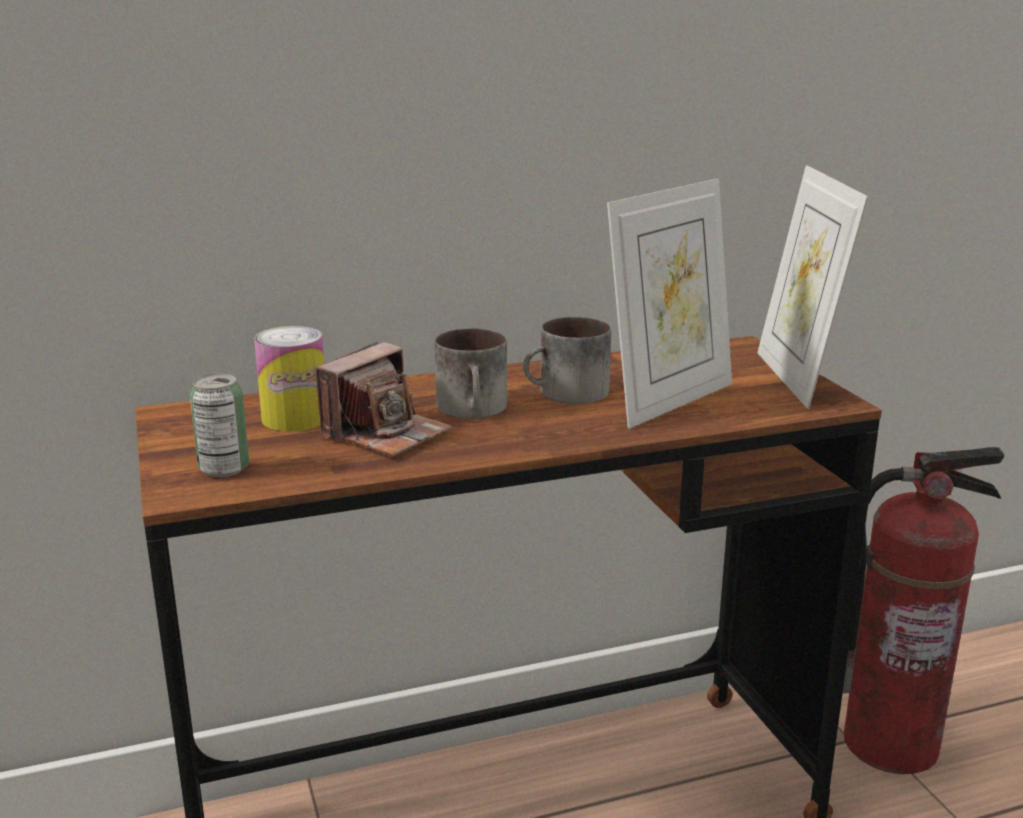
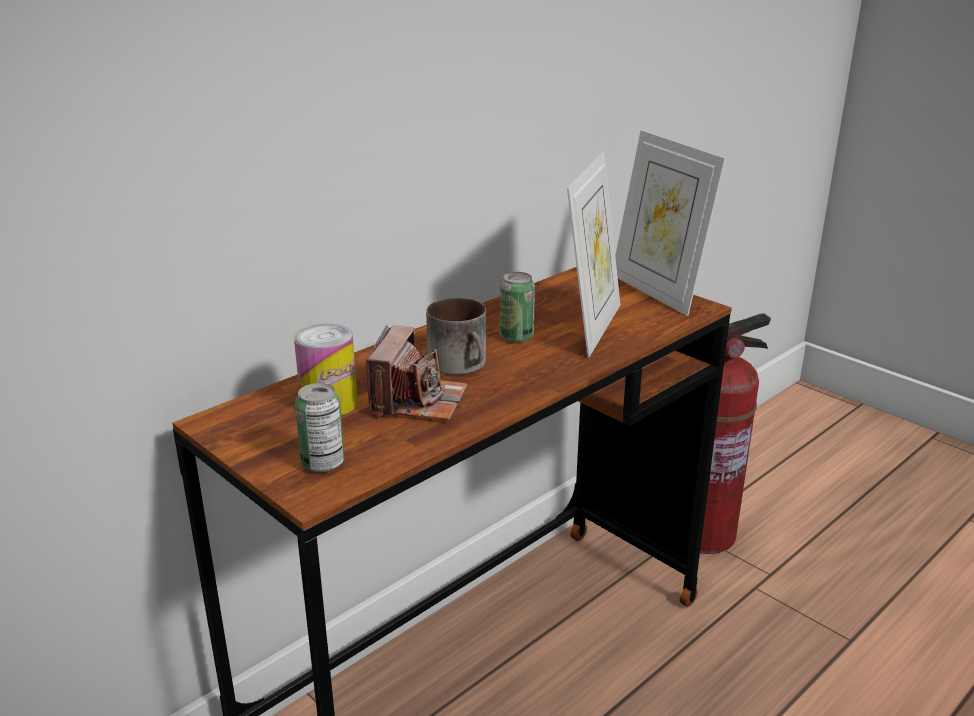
camera: 25 degrees left, 5 degrees up
(567, 394) = (516, 336): mug -> can

